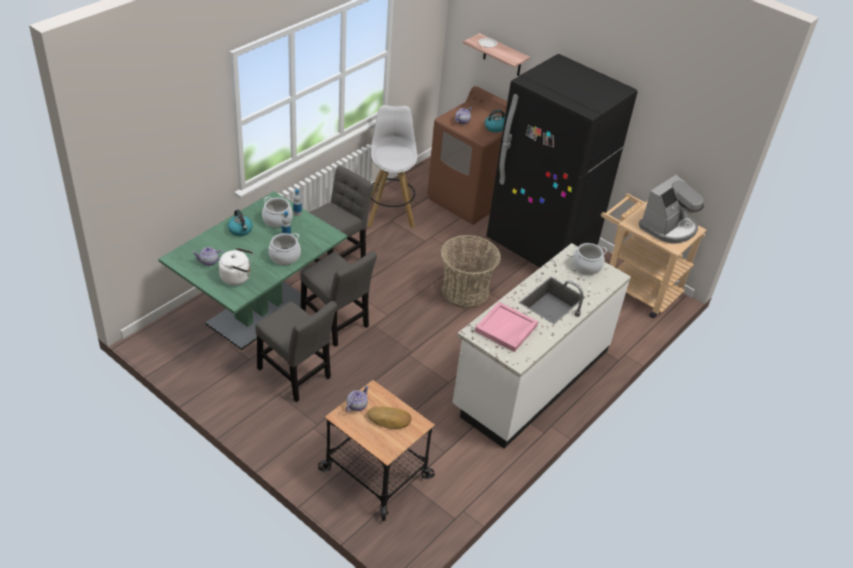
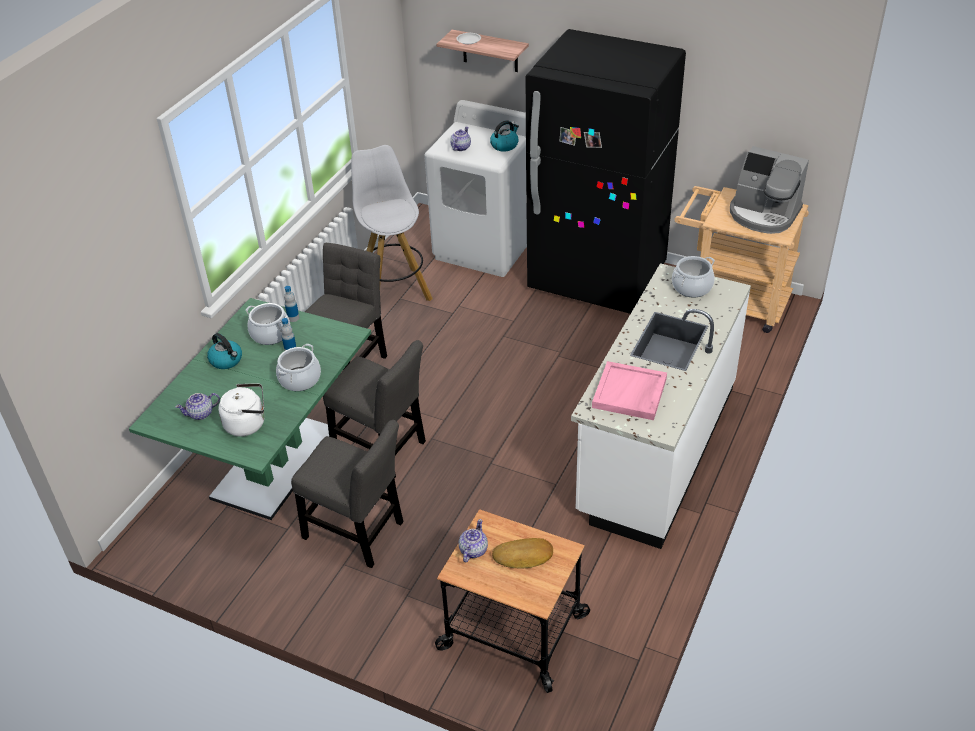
camera: 10 degrees left, 0 degrees up
(465, 292) = (529, 363): basket -> none
(469, 199) = (486, 246): brown washing machine -> white washing machine
(668, 227) = (763, 214): coffee machine -> coffee machine turned 90 degrees clockwise

